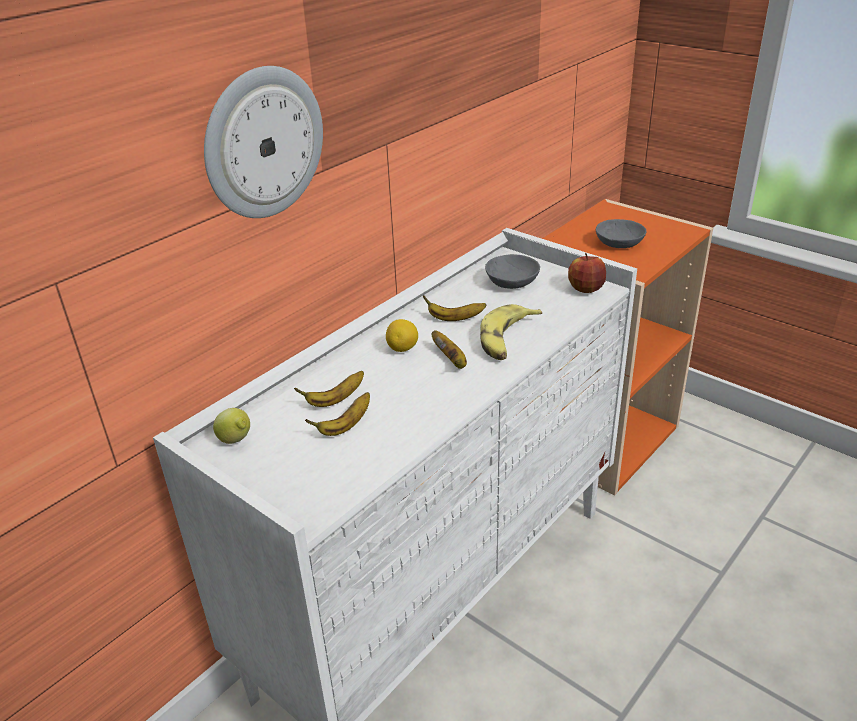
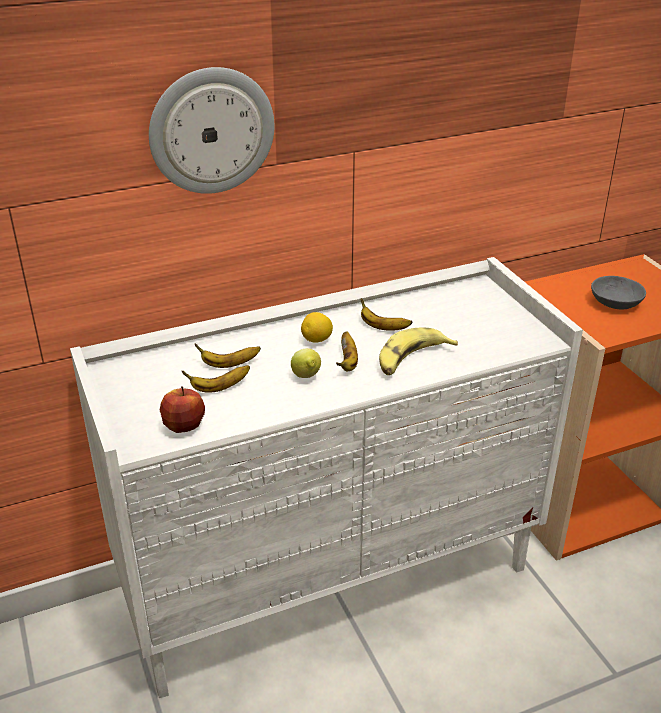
camera: 25 degrees right, 0 degrees up
(236, 441) = (133, 372): lemon -> lemon (306, 377)
(512, 283) = (463, 310): grey bowl -> none
(585, 289) = (526, 336): apple -> apple (183, 426)

